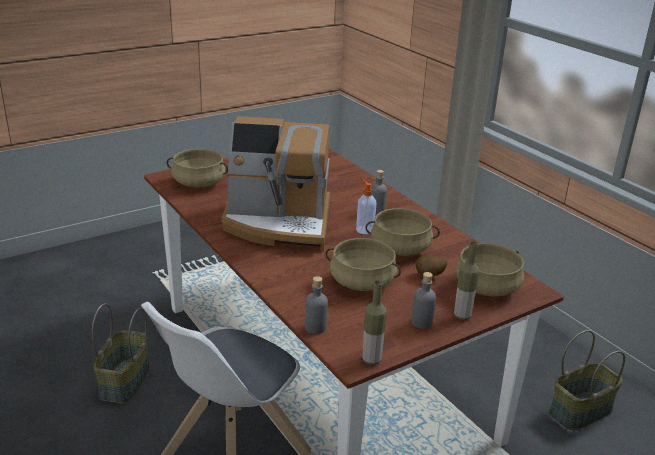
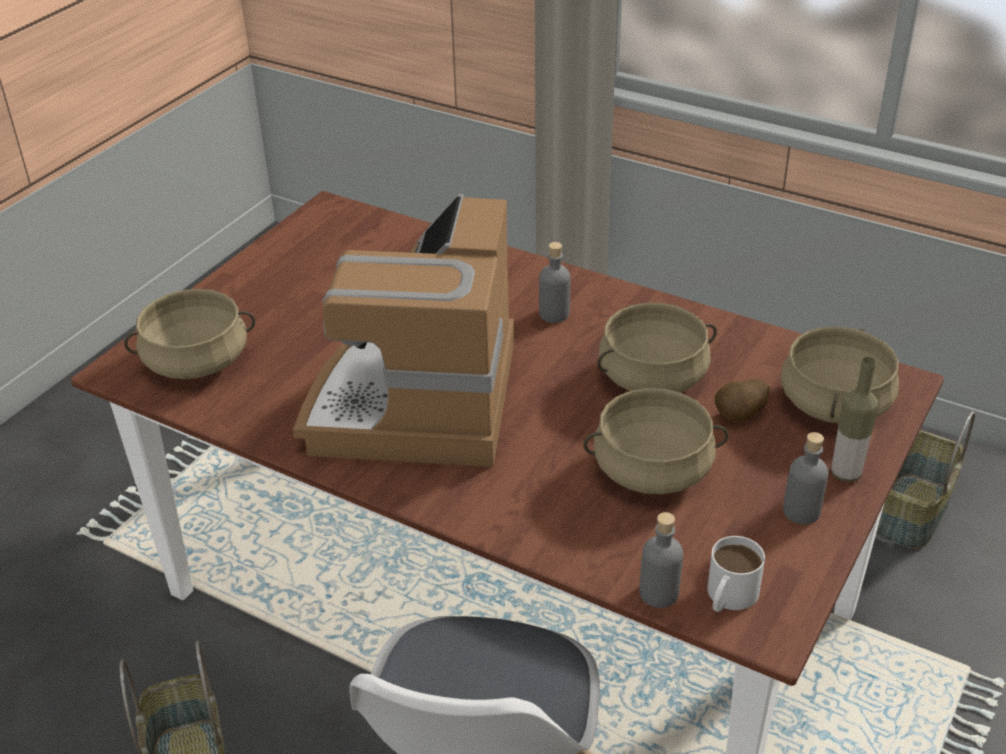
camera: 25 degrees left, 10 degrees up
(279, 223) = (418, 400): coffee machine -> coffee machine turned 120 degrees clockwise
(347, 341) = (728, 597): none -> white mug
(364, 229) = (567, 359): soap dispenser -> none
(371, 360) = (792, 618): bottle -> none

